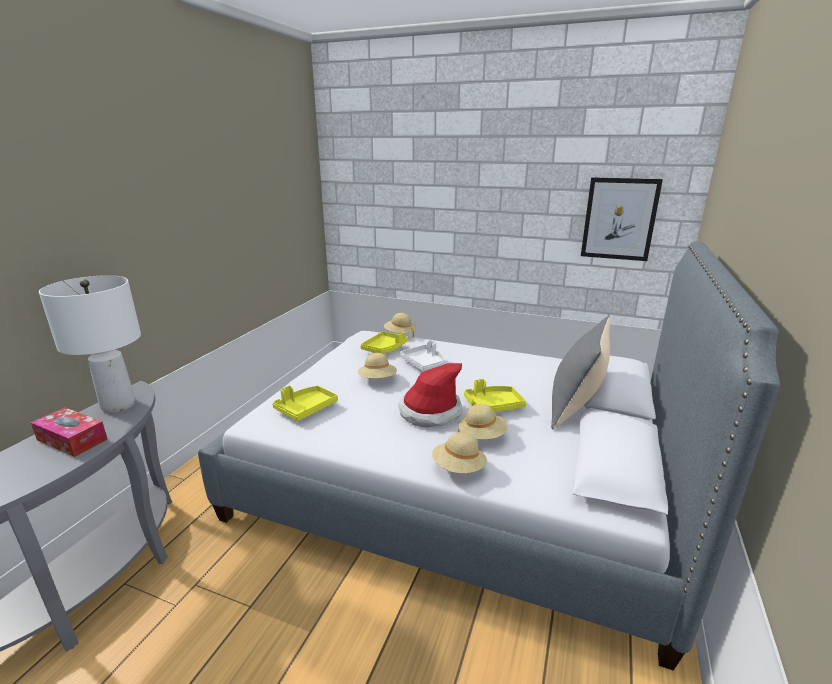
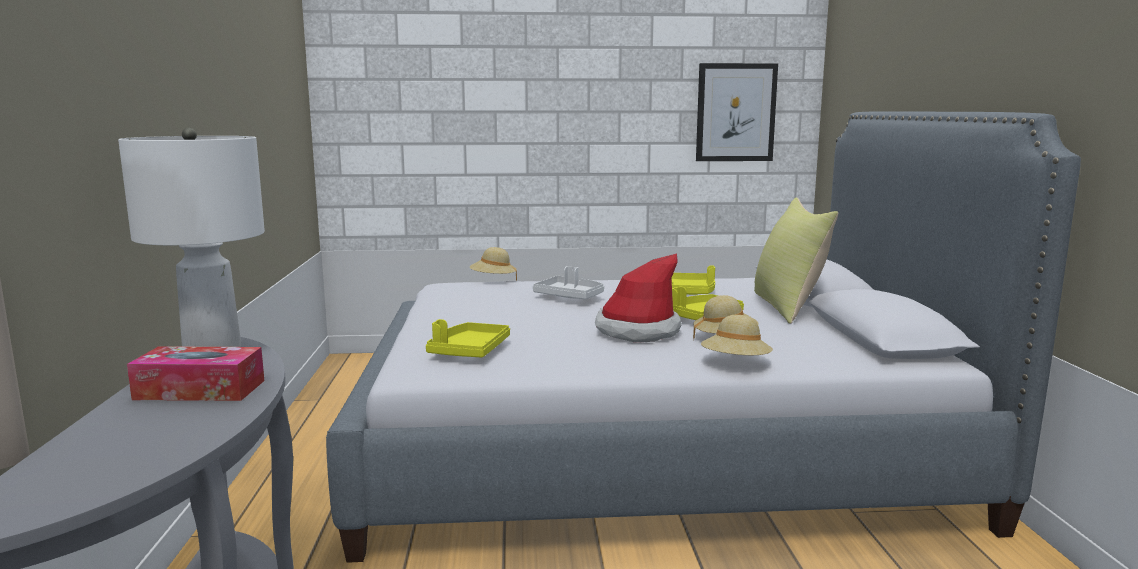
camera: 25 degrees left, 10 degrees down
(377, 379) = (527, 317): beige hat -> none
(385, 348) = (496, 291): yellow tray -> yellow tray (691, 292)
(575, 407) = (788, 307): grey pillow -> yellow pillow

